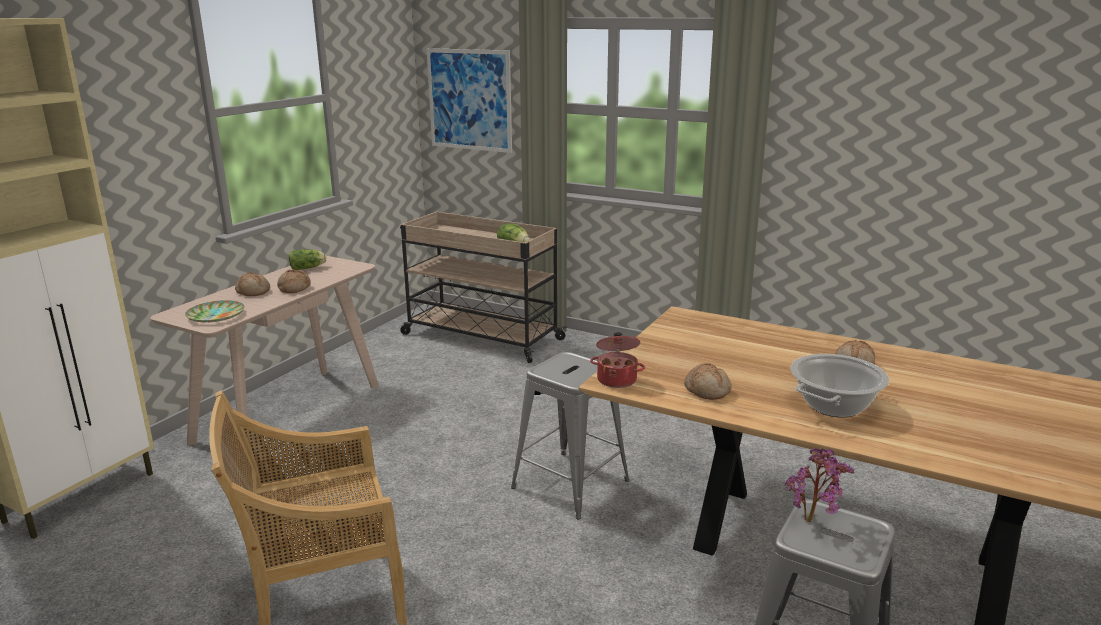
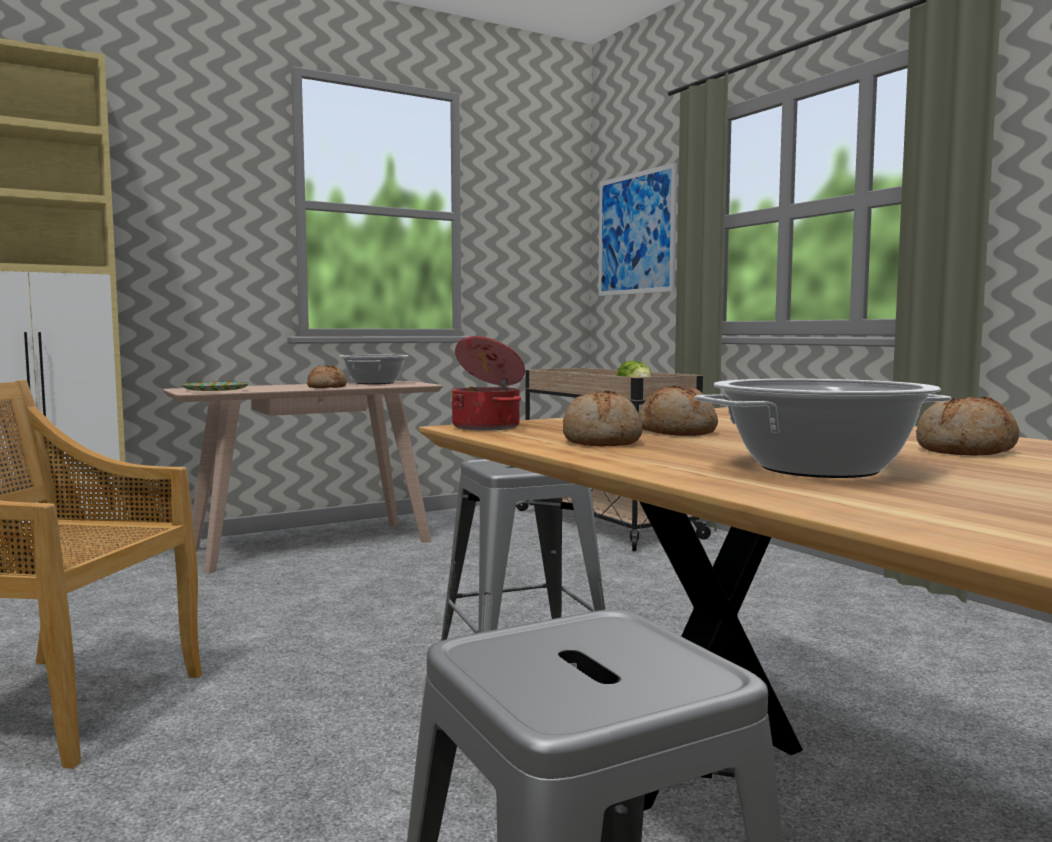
camera: 30 degrees right, 15 degrees down
(253, 292) = (286, 386): bread -> bread (677, 431)
(308, 268) = (374, 383): lettuce -> cooking pot
(814, 521) = (576, 638): potted plant -> none

